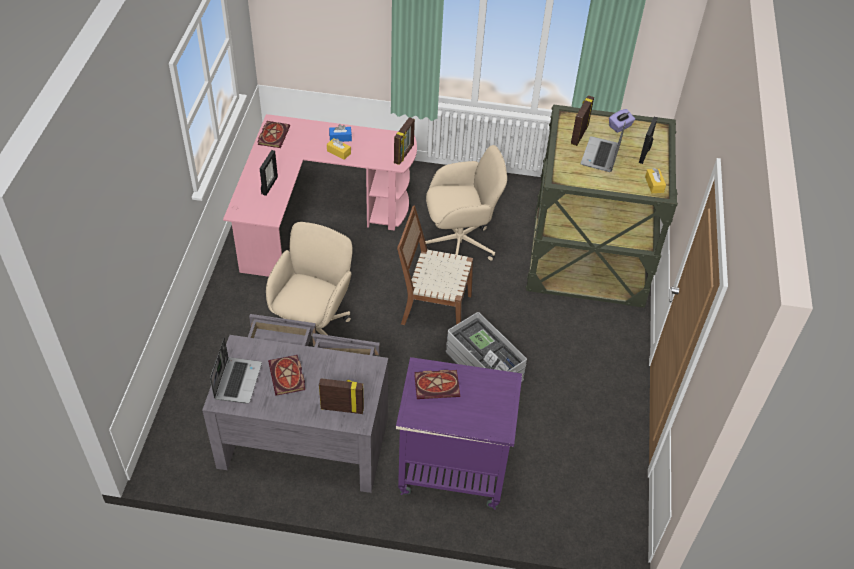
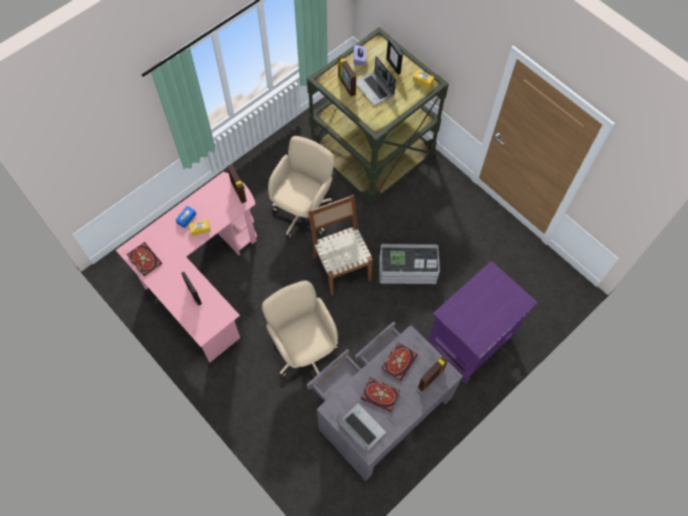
camera: 50 degrees left, 15 degrees up
(433, 308) = (341, 265): chair -> chair turned 105 degrees clockwise
(438, 385) = (466, 312): book -> book (399, 360)

